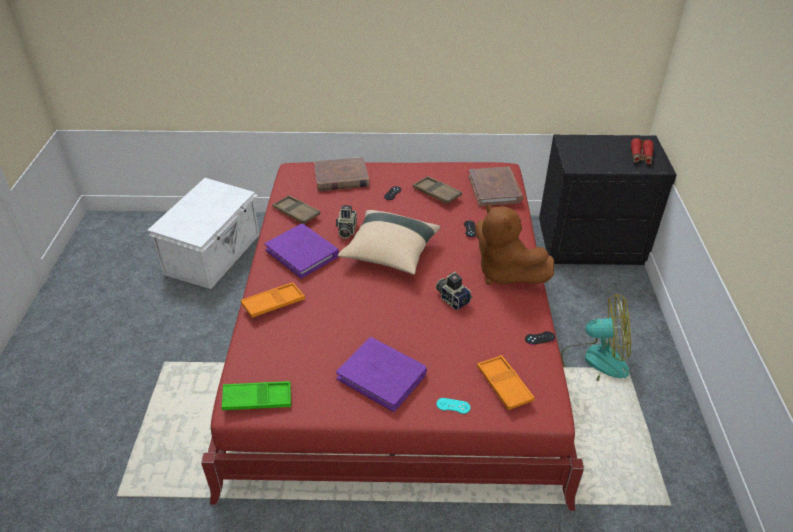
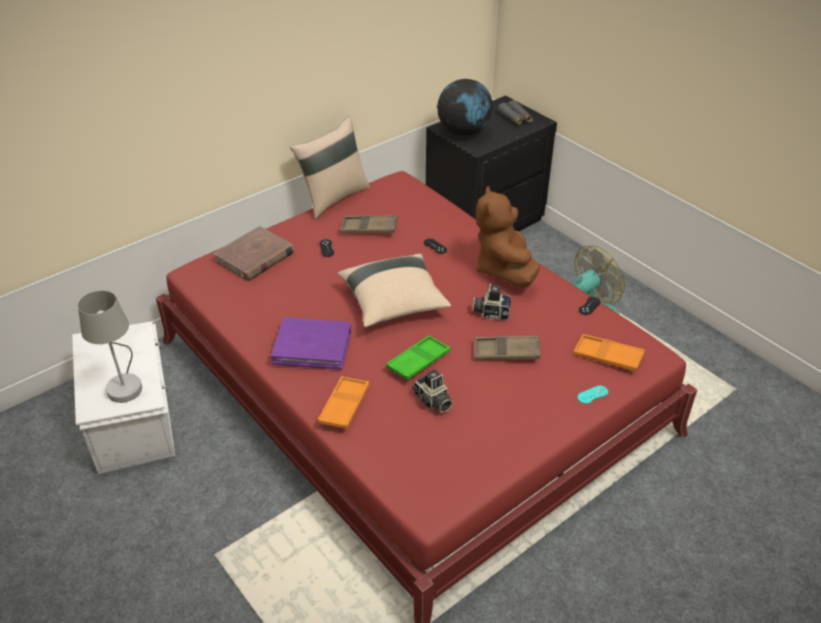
camera: 40 degrees left, 0 degrees up
(197, 220) = (124, 382): none -> grey table lamp
(257, 399) = (439, 493): green tray -> green tray (418, 361)
(296, 213) = (253, 313): brown tray -> brown tray (506, 352)
(346, 230) = (326, 303): camera -> camera (432, 401)
(382, 376) = (514, 406): purple book -> none
(440, 161) = (333, 197): none -> beige pillow
(495, 189) = (414, 201): brown book -> none
(504, 273) = (504, 269): brown plush toy -> brown plush toy turned 75 degrees clockwise
(579, 150) = (464, 132): none -> globe
(641, 156) = (515, 118): red binoculars -> grey binoculars

